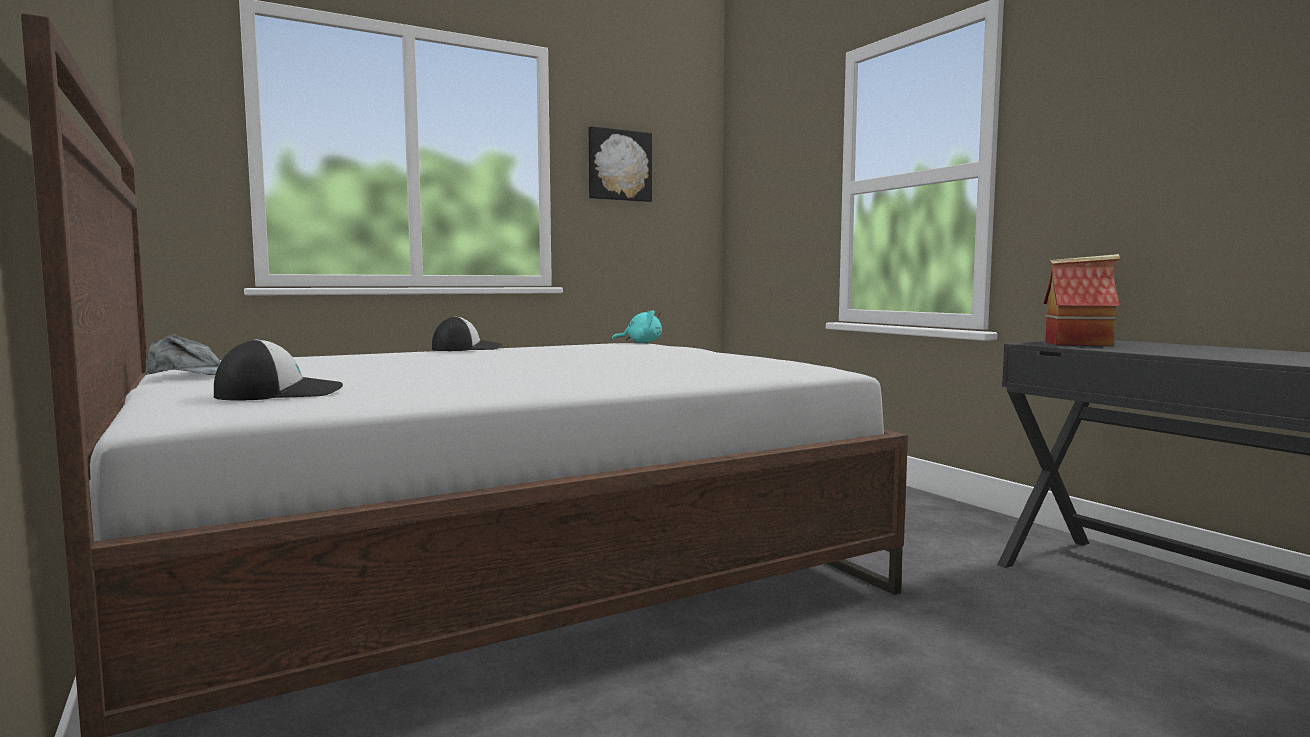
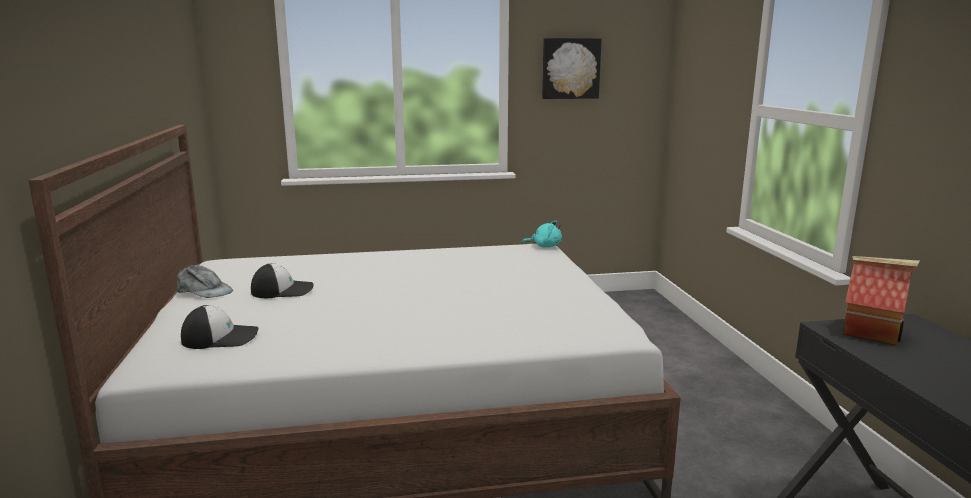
camera: 20 degrees right, 10 degrees up
(467, 348) = (403, 252): cap -> cap (283, 290)

